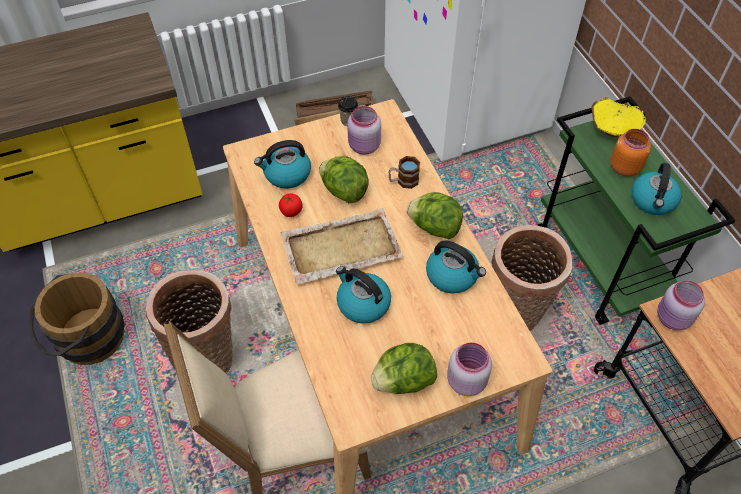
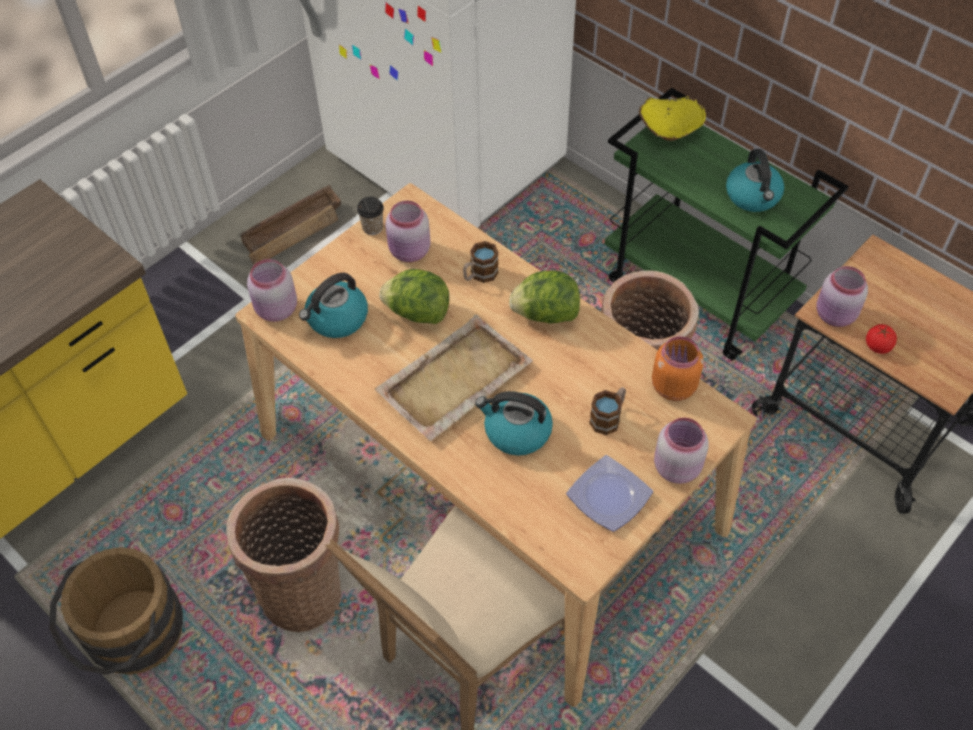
camera: 25 degrees left, 0 degrees up
(250, 153) = (275, 310): none -> pink jar
(291, 211) = (369, 360): tomato -> tomato (877, 346)
(403, 381) = (610, 496): lettuce -> plate
(436, 321) = (608, 417): none -> mug
(453, 276) = (597, 360): kettle -> none
(624, 167) = (704, 170): orange jar -> orange jar (672, 386)

